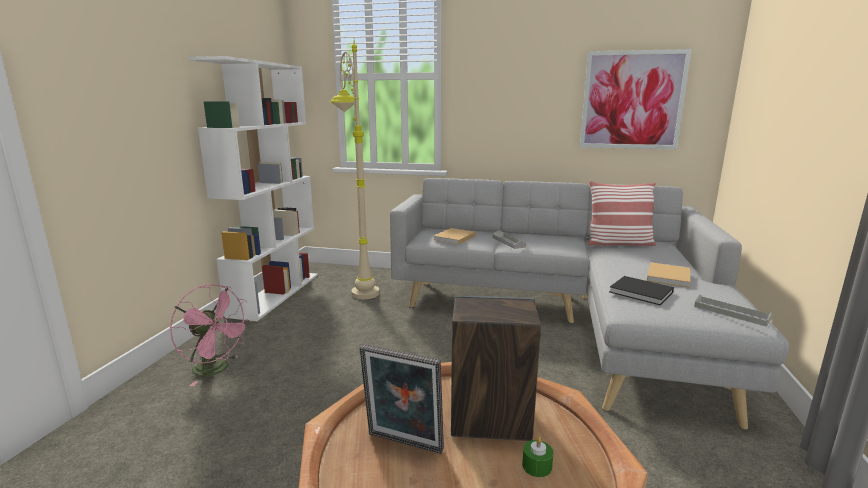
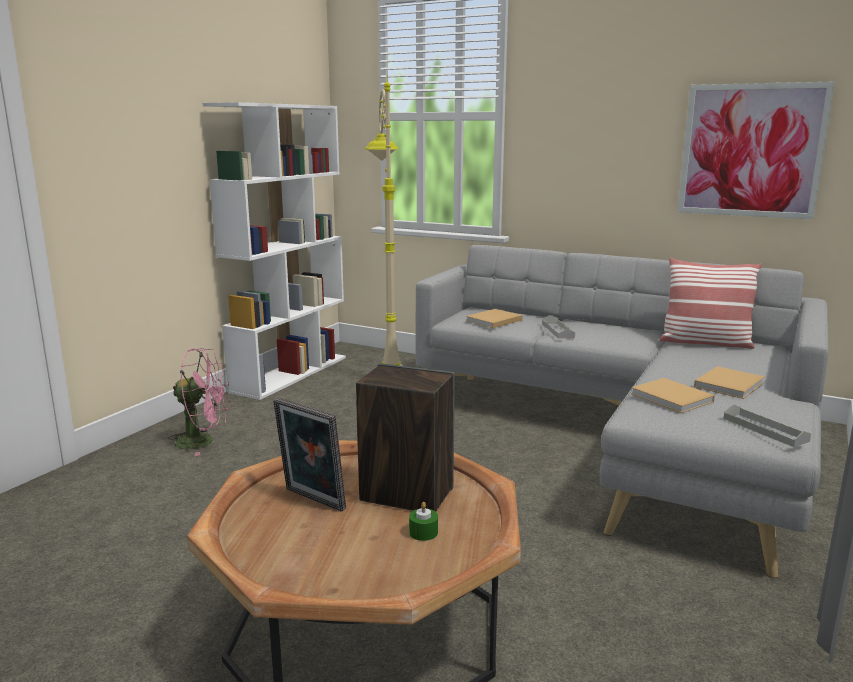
camera: 15 degrees right, 0 degrees up
(217, 370) = (203, 441): pink fan -> pink fan turned 45 degrees counterclockwise
(642, 293) = (673, 398): black book -> beige book

